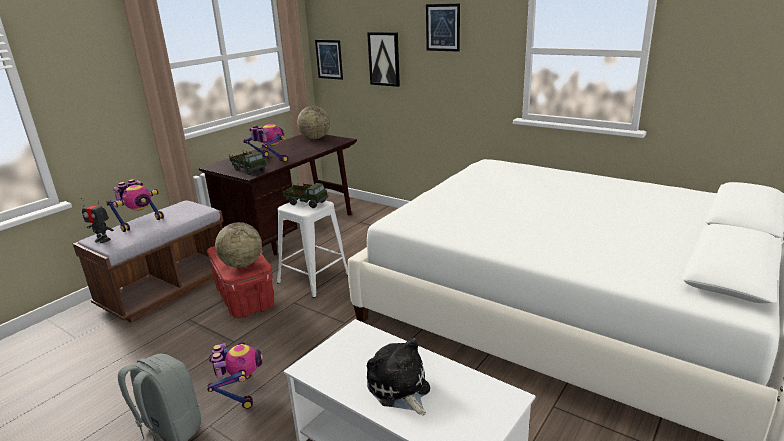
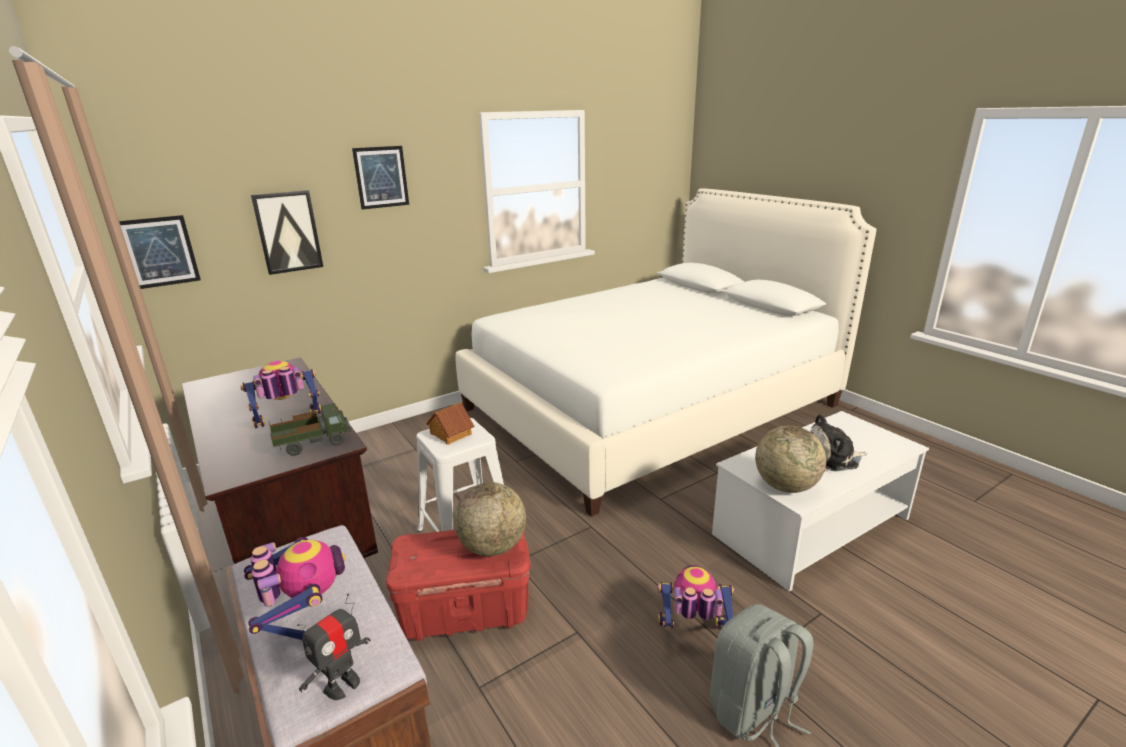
camera: 70 degrees left, 0 degrees up
(306, 203) = (450, 434): toy truck -> toy house
(315, 138) = (235, 381): globe -> globe (785, 486)

